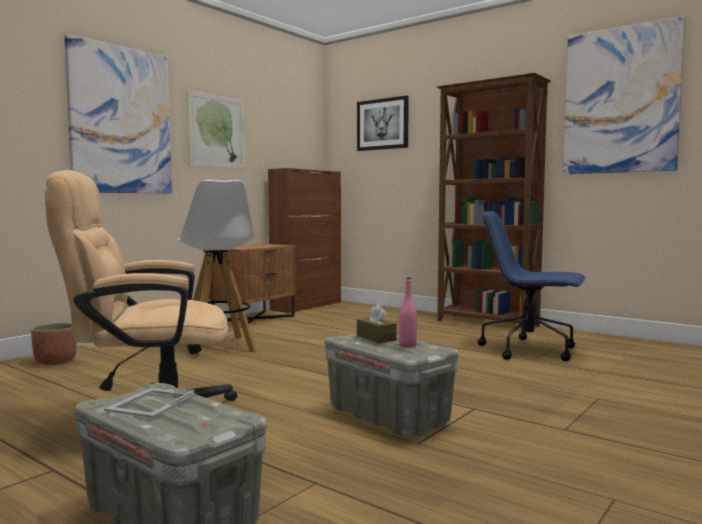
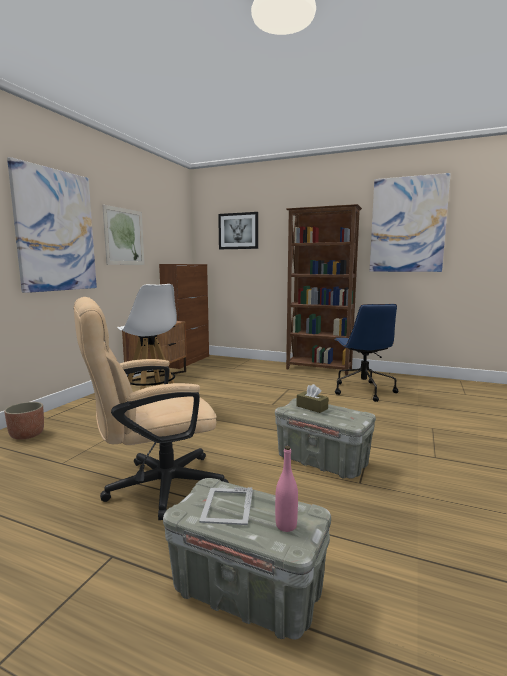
camera: 15 degrees left, 5 degrees up
(407, 346) = (341, 413): pink bottle -> pink bottle (286, 525)
(530, 350) = (362, 390): blue office chair -> blue office chair turned 105 degrees counterclockwise

